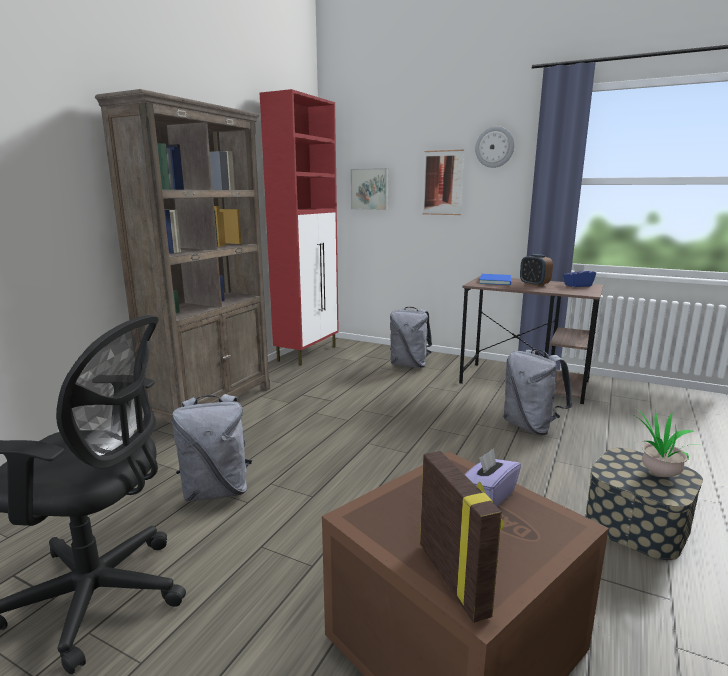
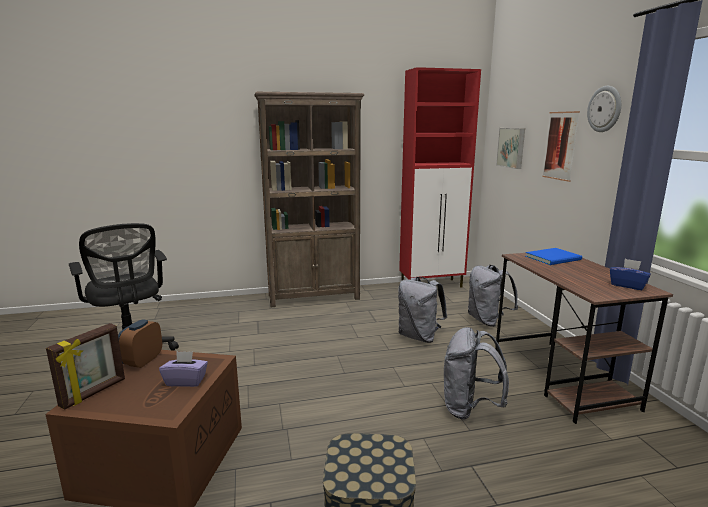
camera: 50 degrees right, 0 degrees up
(217, 491) = (231, 339): grey backpack -> grey backpack (419, 337)
(534, 284) = (579, 271): alarm clock -> alarm clock (142, 361)
(656, 474) = (375, 469): potted plant -> none

